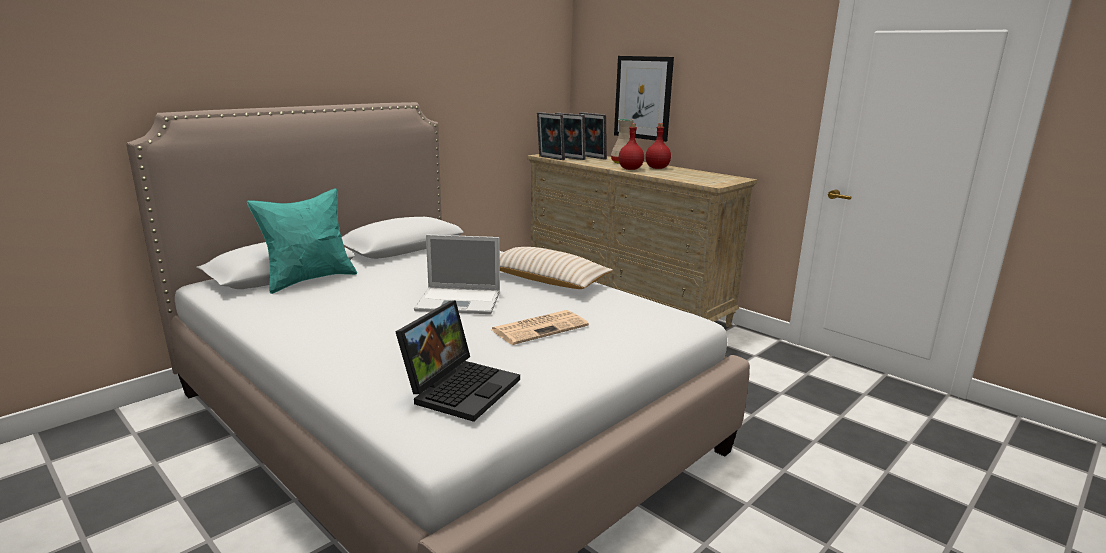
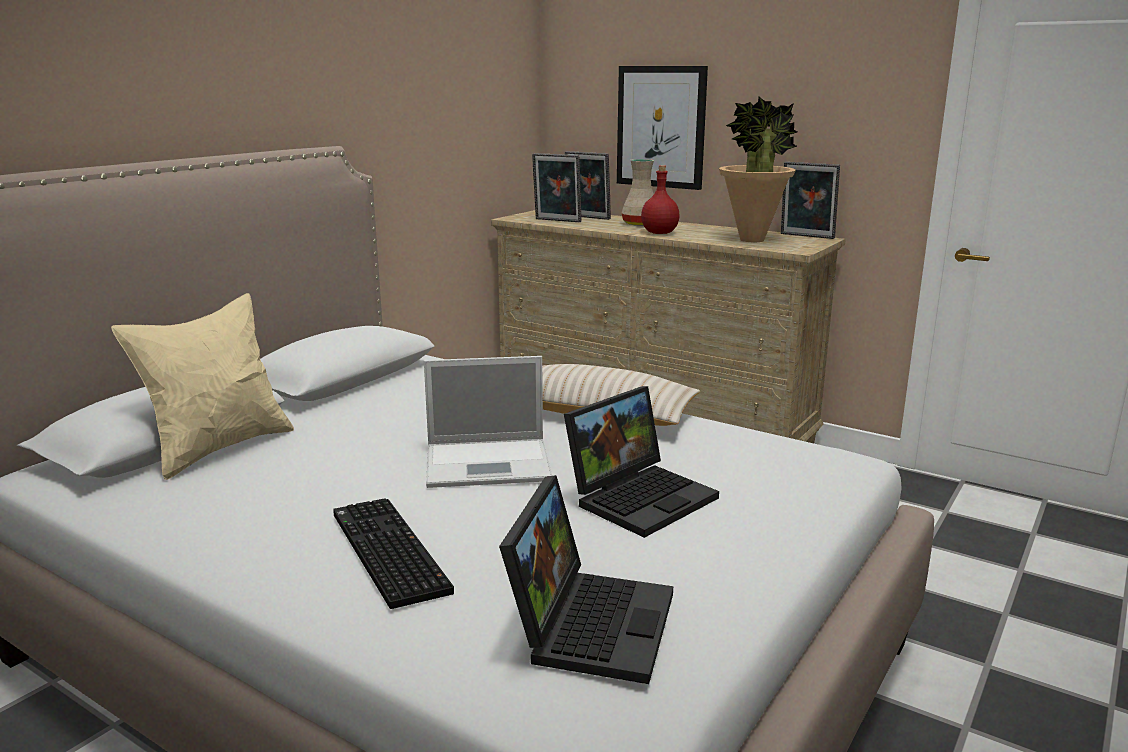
camera: 10 degrees left, 0 degrees up
(309, 280) = (219, 448): turquoise pillow -> beige pillow
(369, 341) = (385, 552): none -> keyboard
(540, 327) = (641, 496): newspaper -> laptop
(550, 158) = (528, 222): picture frame -> picture frame (806, 236)
(657, 168) = (695, 229): red bottle -> none
(689, 176) = (752, 240): none -> potted plant

